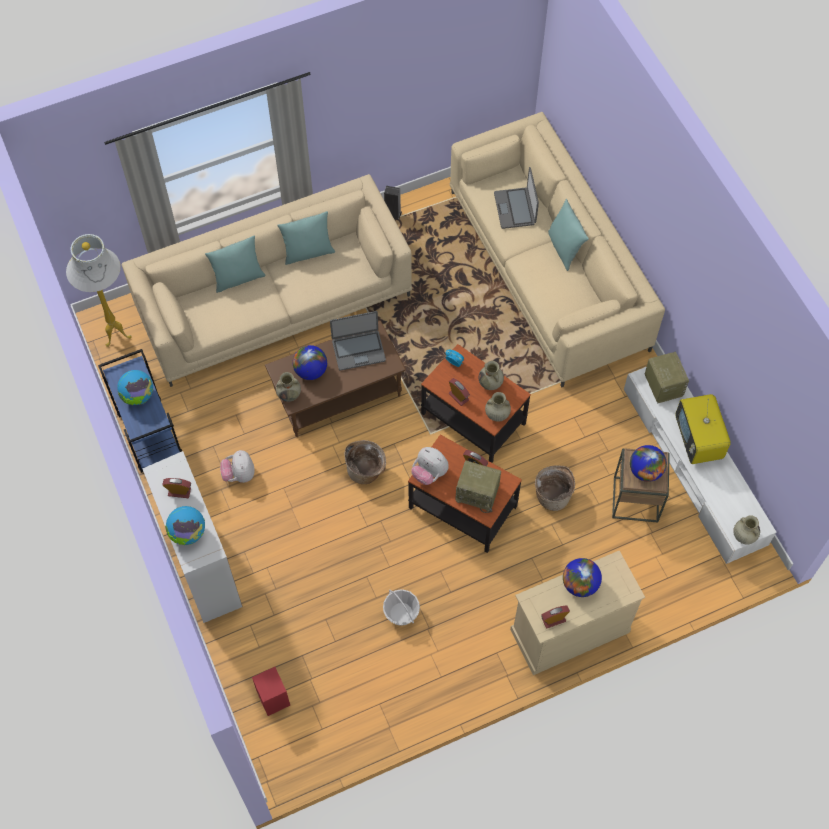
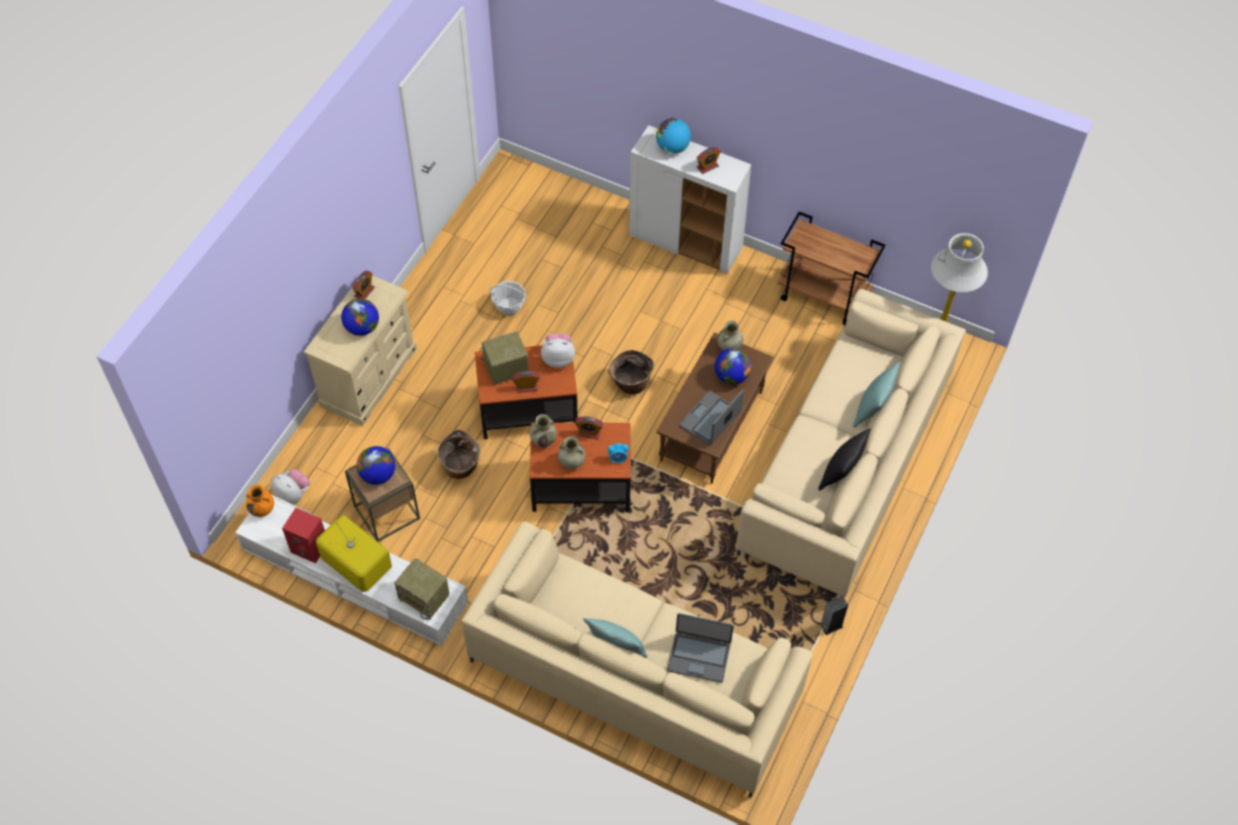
camera: 140 degrees right, 5 degrees down
(138, 396) = (832, 251): globe -> none
(149, 434) = (823, 297): blue cart -> brown cart
(239, 474) = (725, 316): plush toy -> plush toy (293, 495)
(272, 698) = (552, 200): red speaker -> red speaker (310, 547)
(308, 252) = (841, 474): turquoise pillow -> black pillow
(515, 208) = (699, 656): laptop -> laptop turned 150 degrees clockwise
(743, 536) = (262, 509): beige vase -> orange vase

